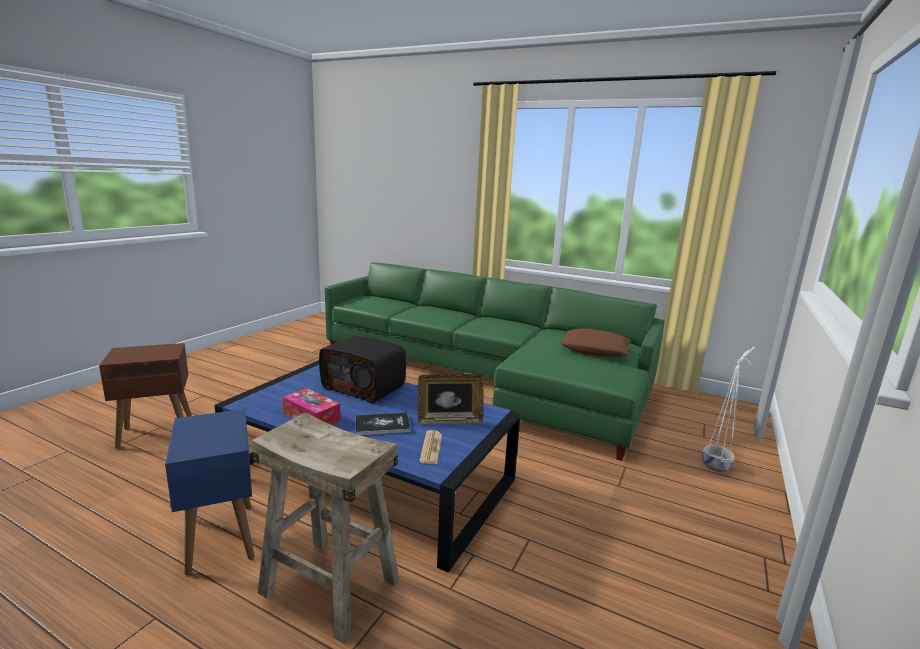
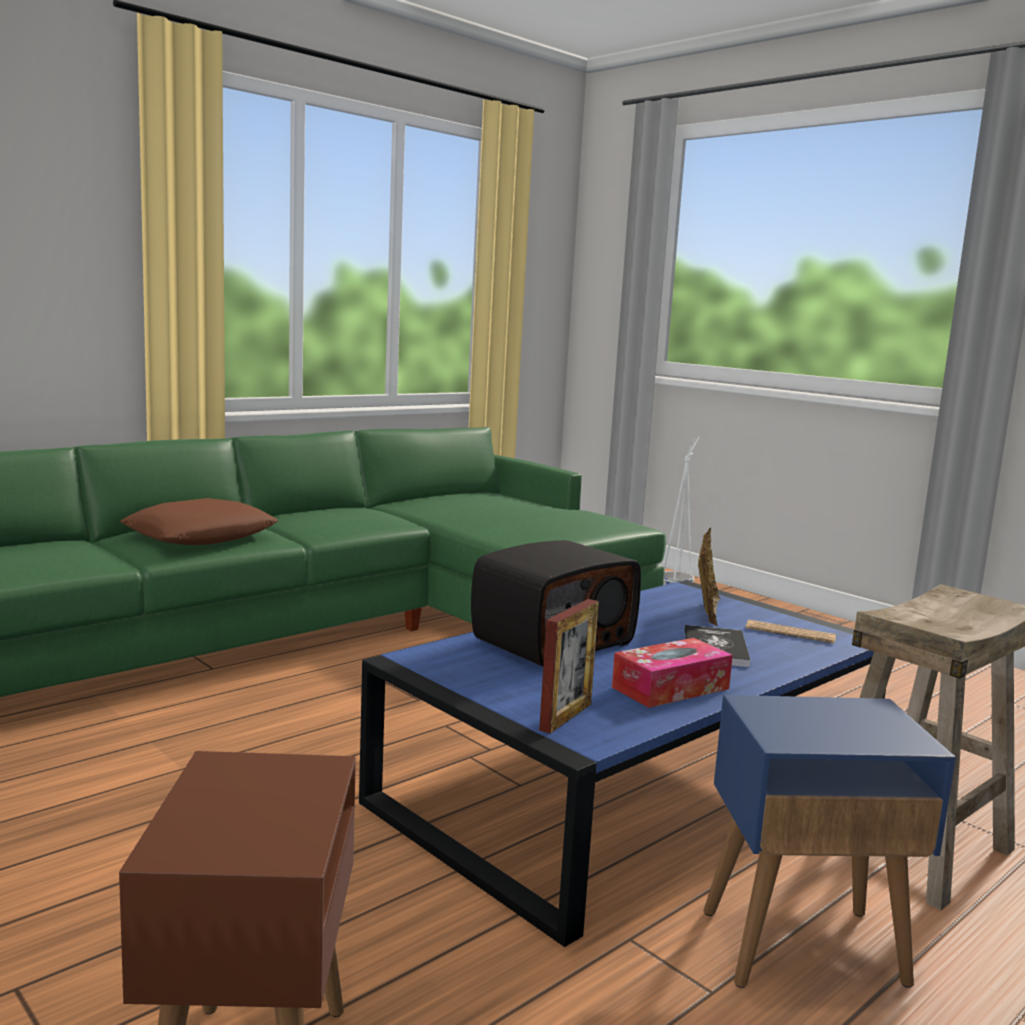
camera: 70 degrees left, 5 degrees down
(267, 397) = (566, 717): none -> picture frame
(595, 349) = (512, 504): brown pillow -> brown pillow (201, 535)

